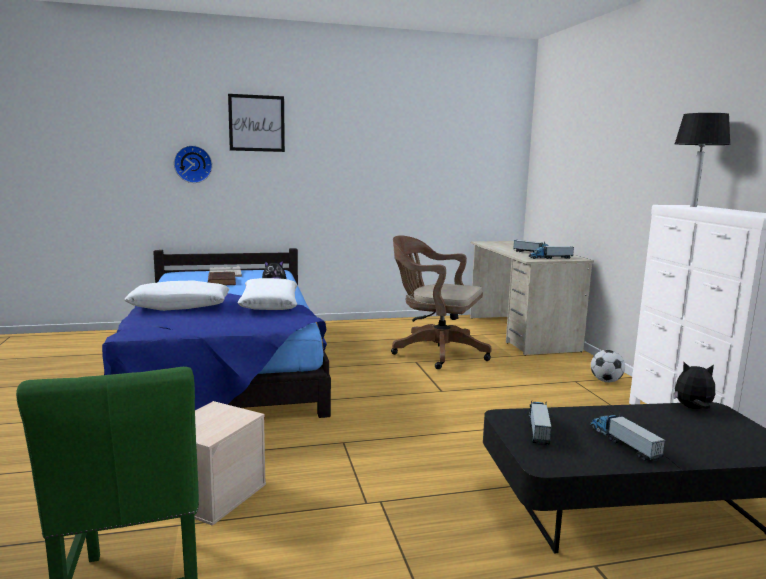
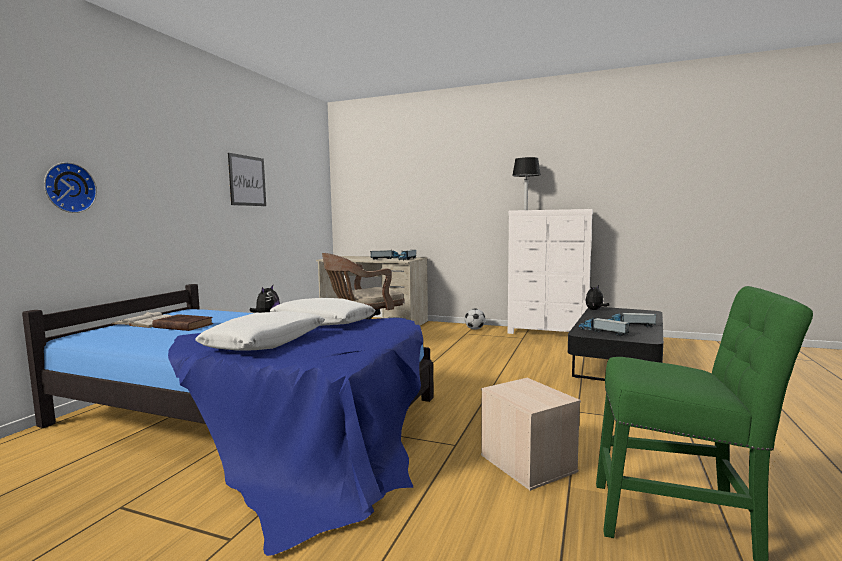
camera: 55 degrees left, 5 degrees down
(256, 123) = (141, 142): picture -> picture (247, 180)

